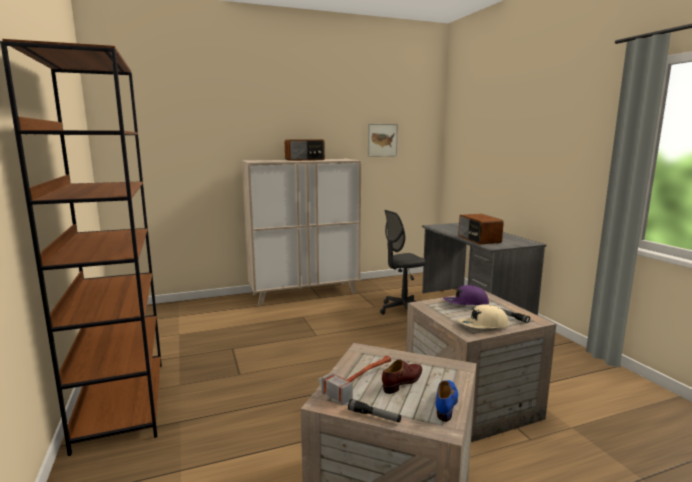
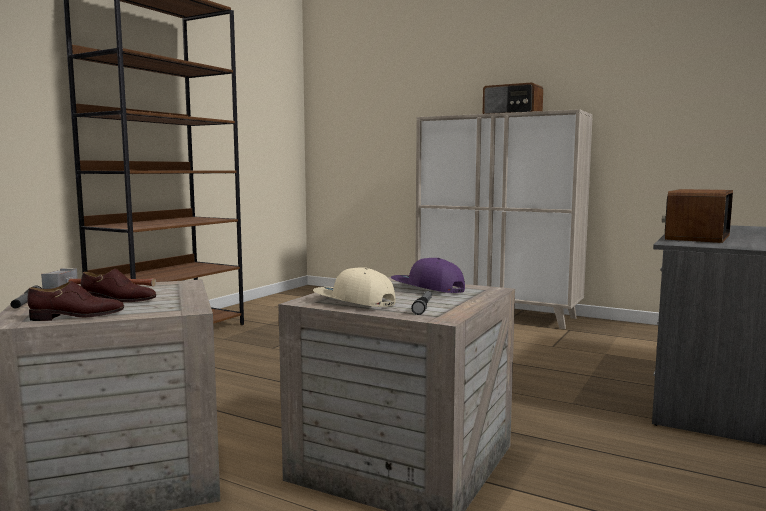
camera: 50 degrees right, 5 degrees down
(382, 140) = (665, 80): picture -> none
(403, 310) = (584, 360): grey office chair -> none
(446, 403) = (78, 316): blue shoe -> brown shoe

